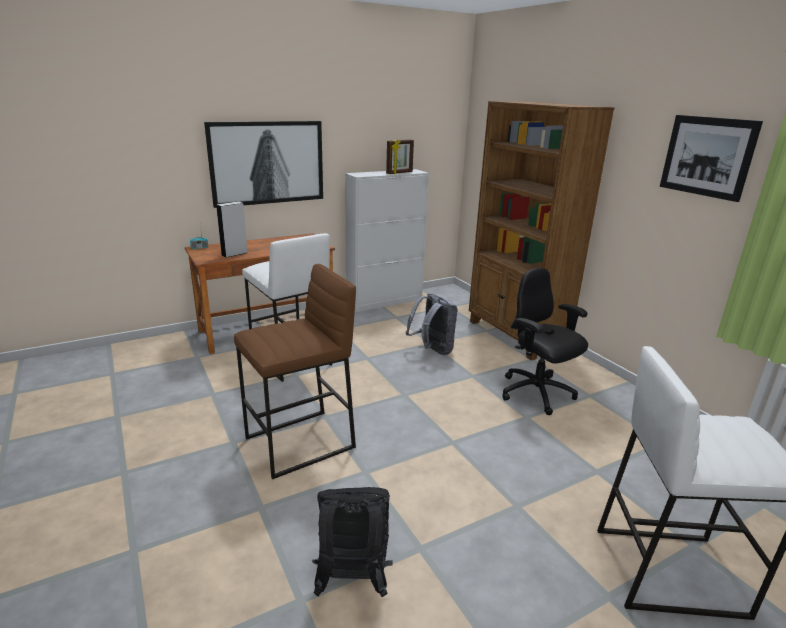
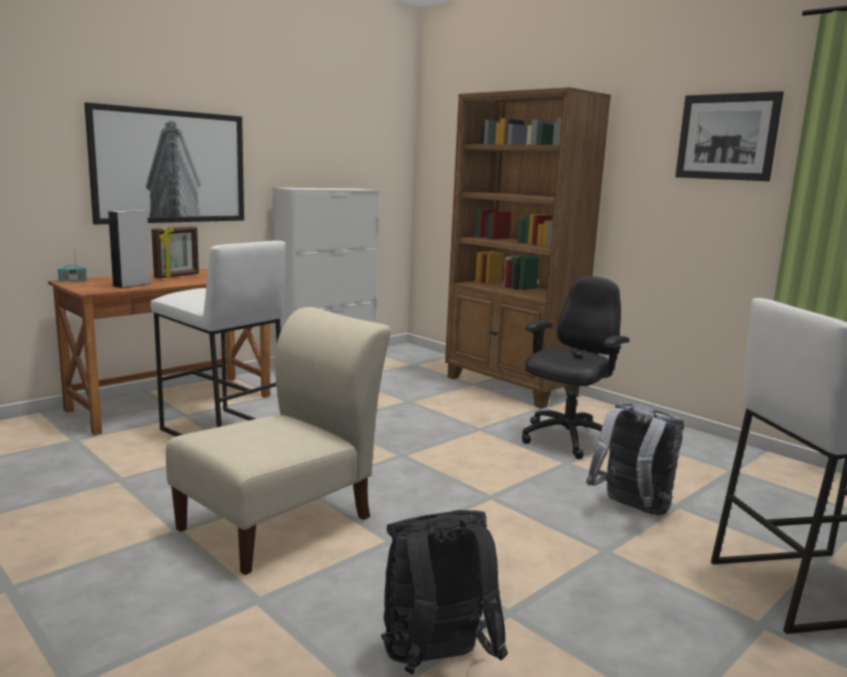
camera: 15 degrees left, 10 degrees down
(300, 443) = (282, 520): brown stool -> beige chair
(400, 173) = (343, 189): picture frame -> picture frame (177, 276)
(432, 350) = (415, 408): grey backpack -> grey backpack (631, 509)
(537, 394) = (566, 439): black office chair -> black office chair turned 90 degrees clockwise

